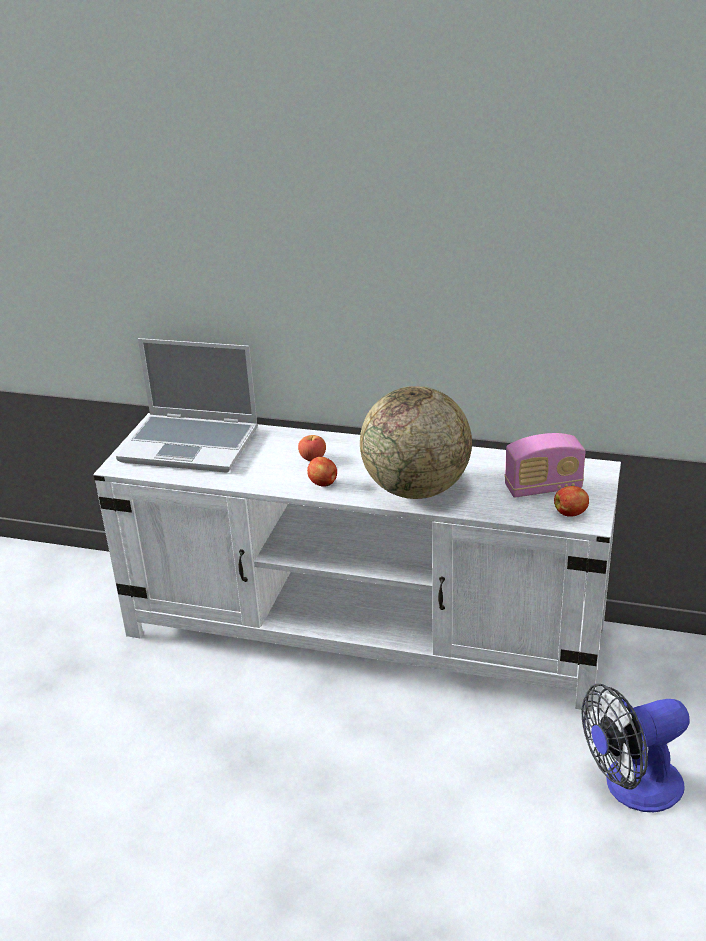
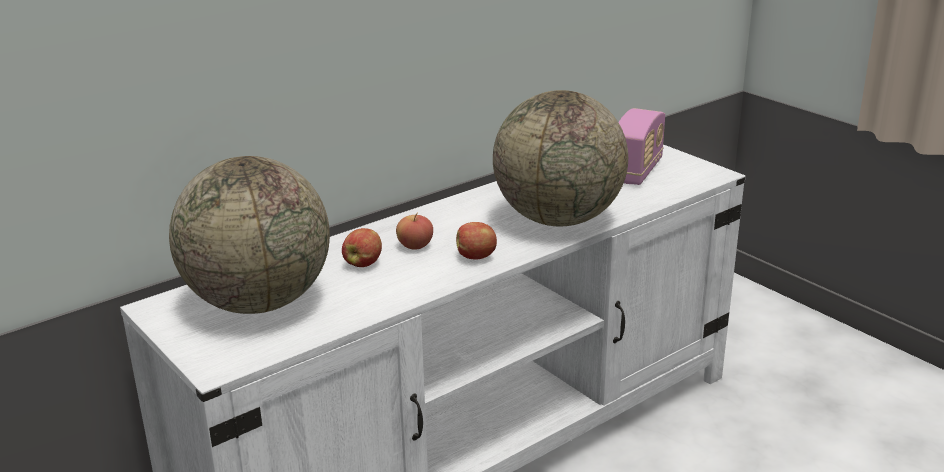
camera: 55 degrees left, 5 degrees down
(192, 445) = (259, 302): laptop -> globe
(571, 513) = (692, 175): apple -> apple (363, 263)
(631, 787) = (828, 404): fan -> none

